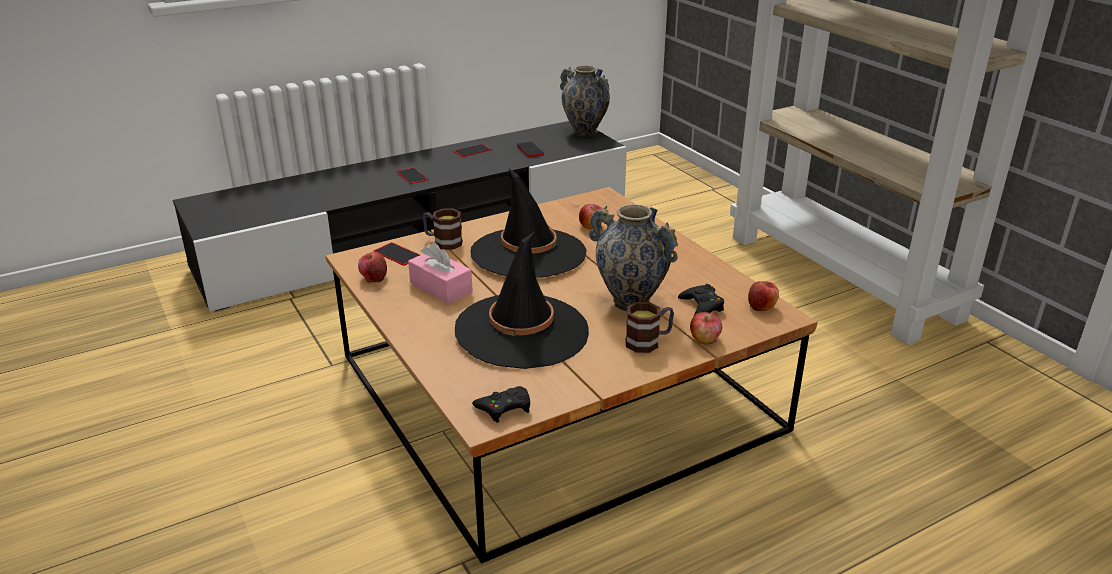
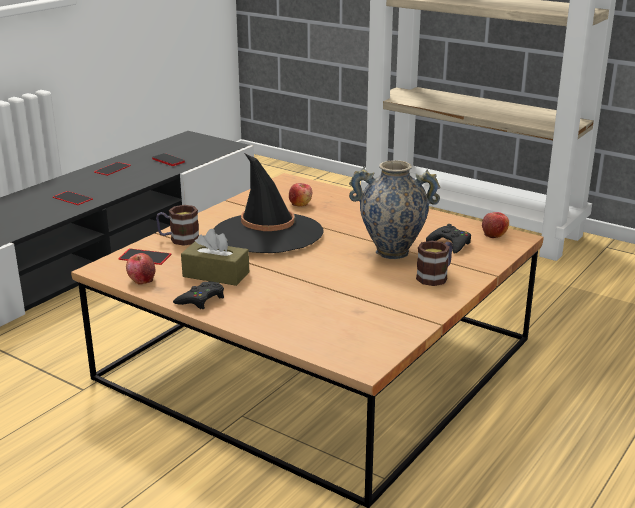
camera: 25 degrees left, 5 degrees down
(441, 287) = (216, 274): pink tissue box -> brown tissue box
(504, 408) = (370, 350): black game controller -> black game controller (201, 300)
(522, 331) = (325, 291): black hat -> none
(584, 132) = (205, 139): vase -> none
(704, 339) = (476, 265): apple -> none

